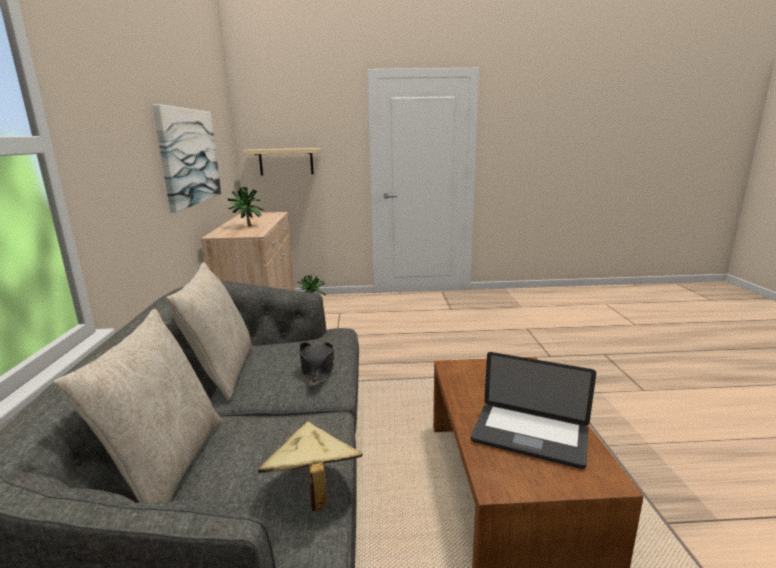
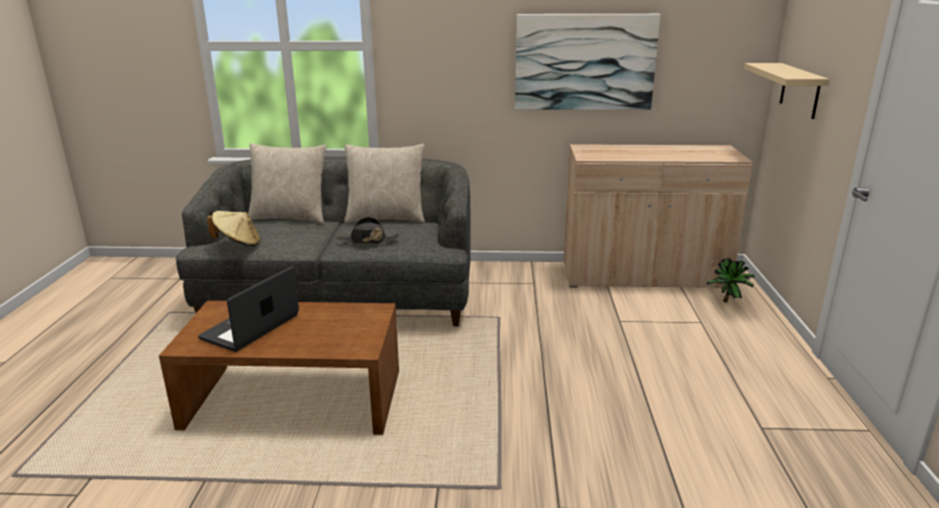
camera: 95 degrees right, 5 degrees up
(246, 226) = (633, 152): potted plant -> none

